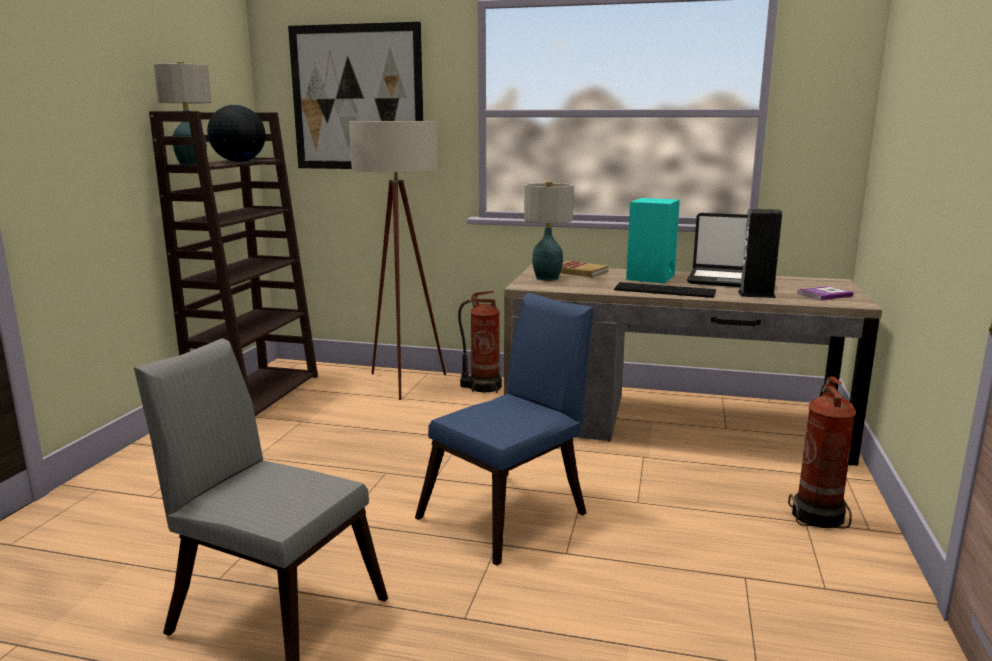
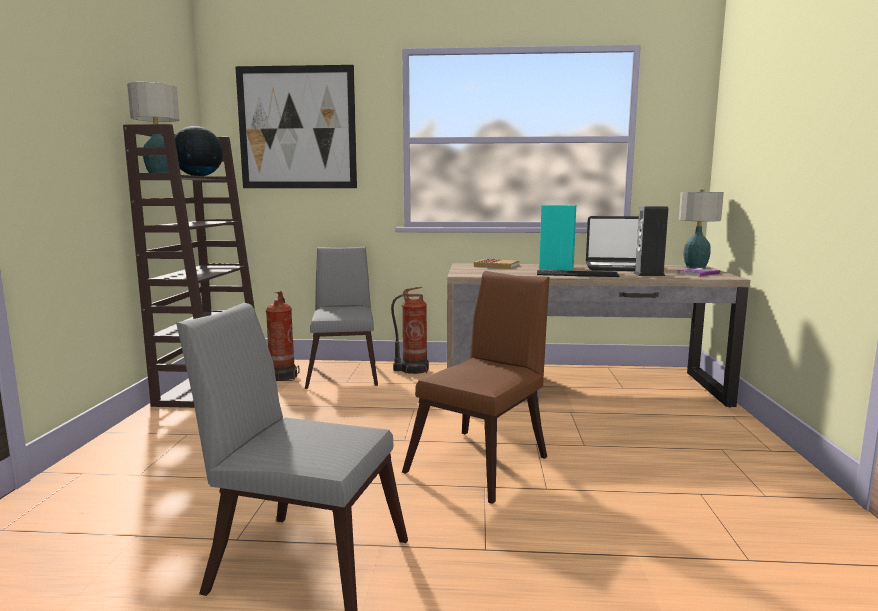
camera: 10 degrees left, 5 degrees down
(404, 386) = (344, 373): beige floor lamp -> grey chair
(511, 512) = (484, 461): blue chair -> brown chair
(547, 278) = (475, 270): table lamp -> table lamp (696, 267)
(817, 515) = (728, 443): fire extinguisher -> fire extinguisher (283, 376)

